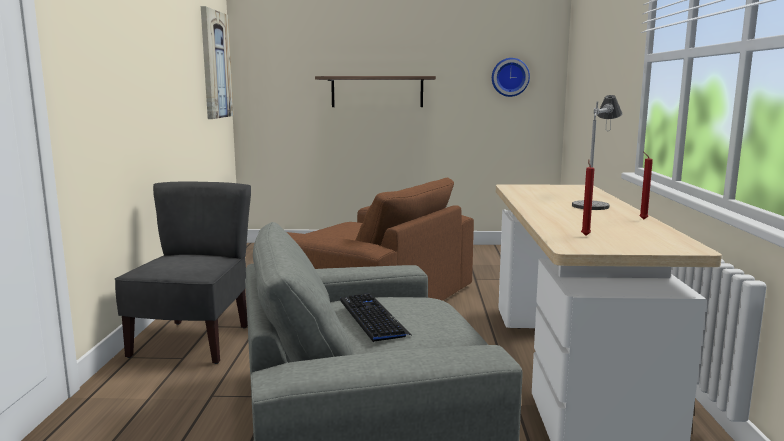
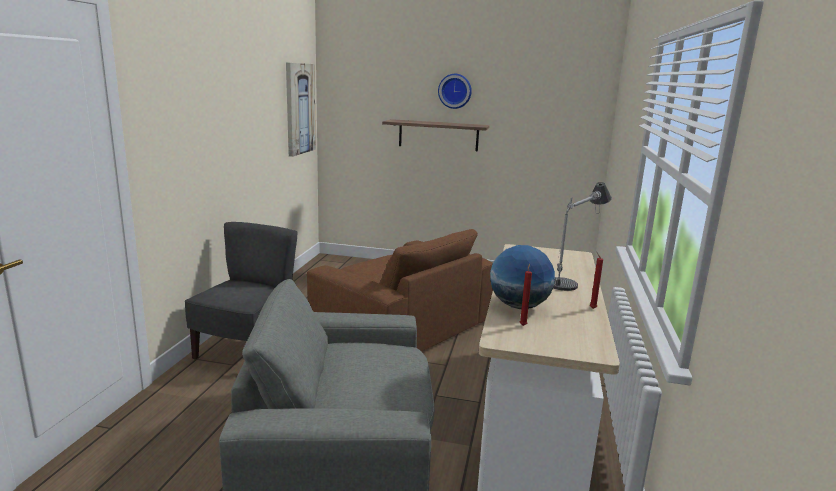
camera: 10 degrees right, 5 degrees up
(372, 318) = (351, 367): keyboard -> none
(510, 77) = (558, 129): wall clock -> wall clock (455, 91)
(564, 223) = (519, 306): none -> globe

